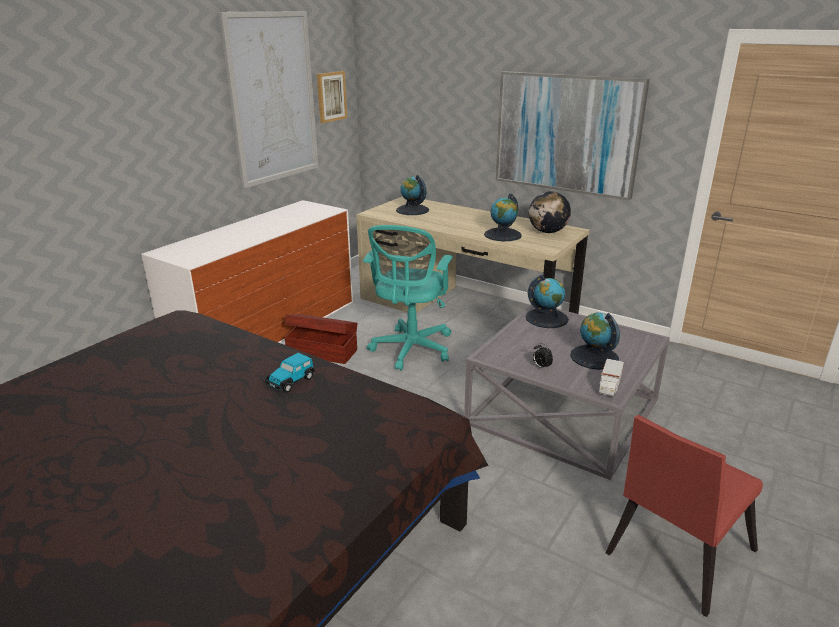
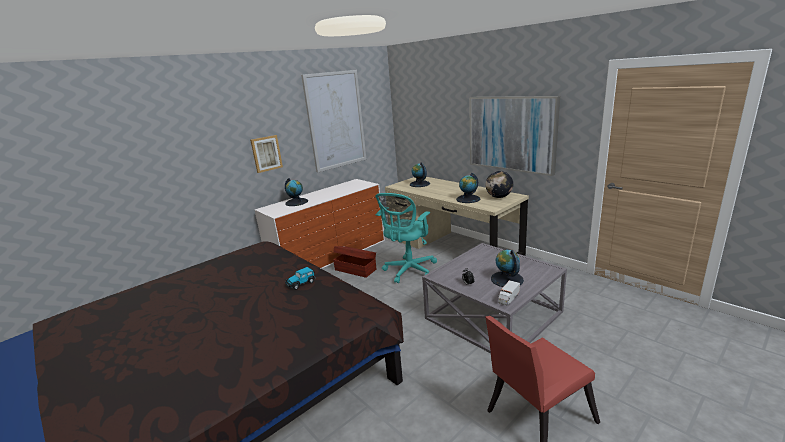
camera: 15 degrees right, 5 degrees down
(331, 96) = (374, 117): picture -> picture (266, 153)
(546, 318) = (486, 253): globe -> globe (296, 202)

